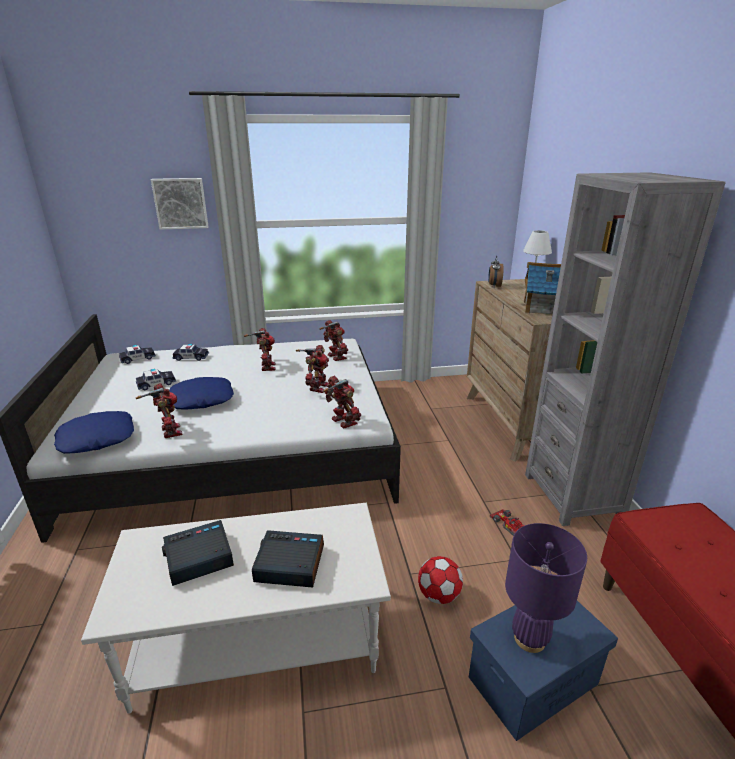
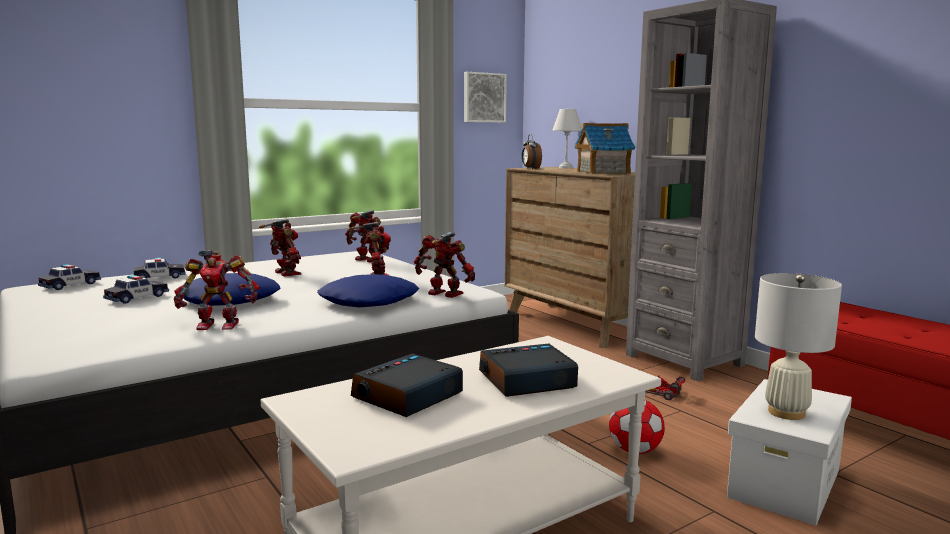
camera: 25 degrees left, 15 degrees down
(97, 438) = (105, 342): blue pillow -> blue pillow (368, 301)
(169, 431) = (218, 325): toy robot -> toy robot turned 135 degrees clockwise
(181, 203) = (135, 68): picture -> picture (483, 98)
(530, 639) = (786, 412): purple table lamp -> white table lamp
(532, 681) = (785, 484): blue storage box -> white storage box

